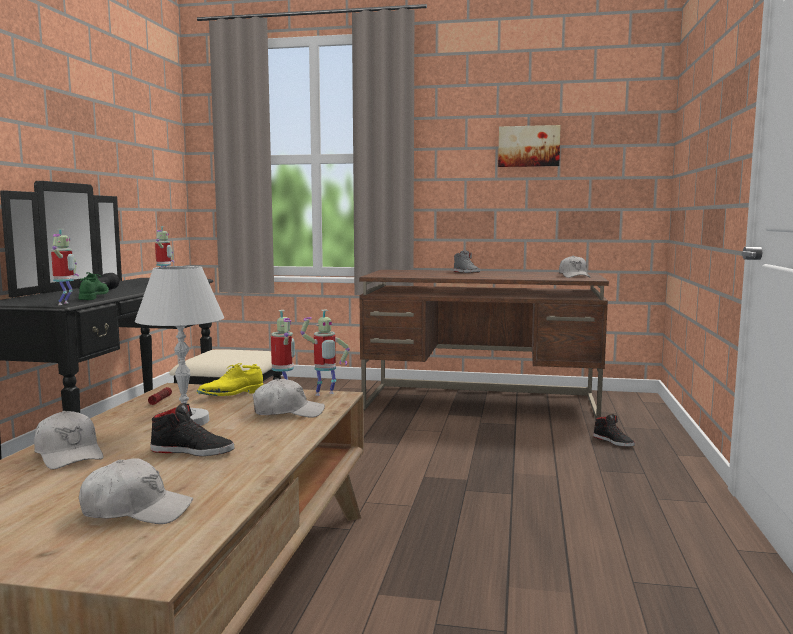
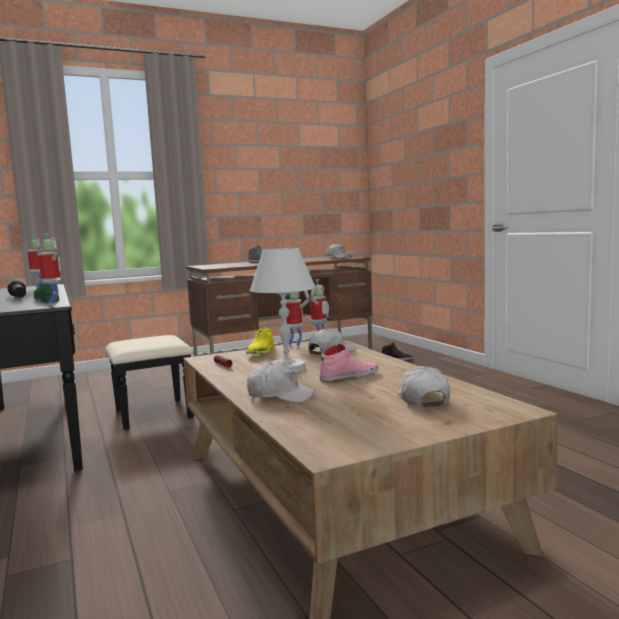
camera: 35 degrees left, 0 degrees up
(136, 510) = (422, 399): white cap -> white cap turned 60 degrees counterclockwise
(193, 451) = (349, 376): black shoe -> pink shoe
(528, 146) = (281, 168): picture -> none

